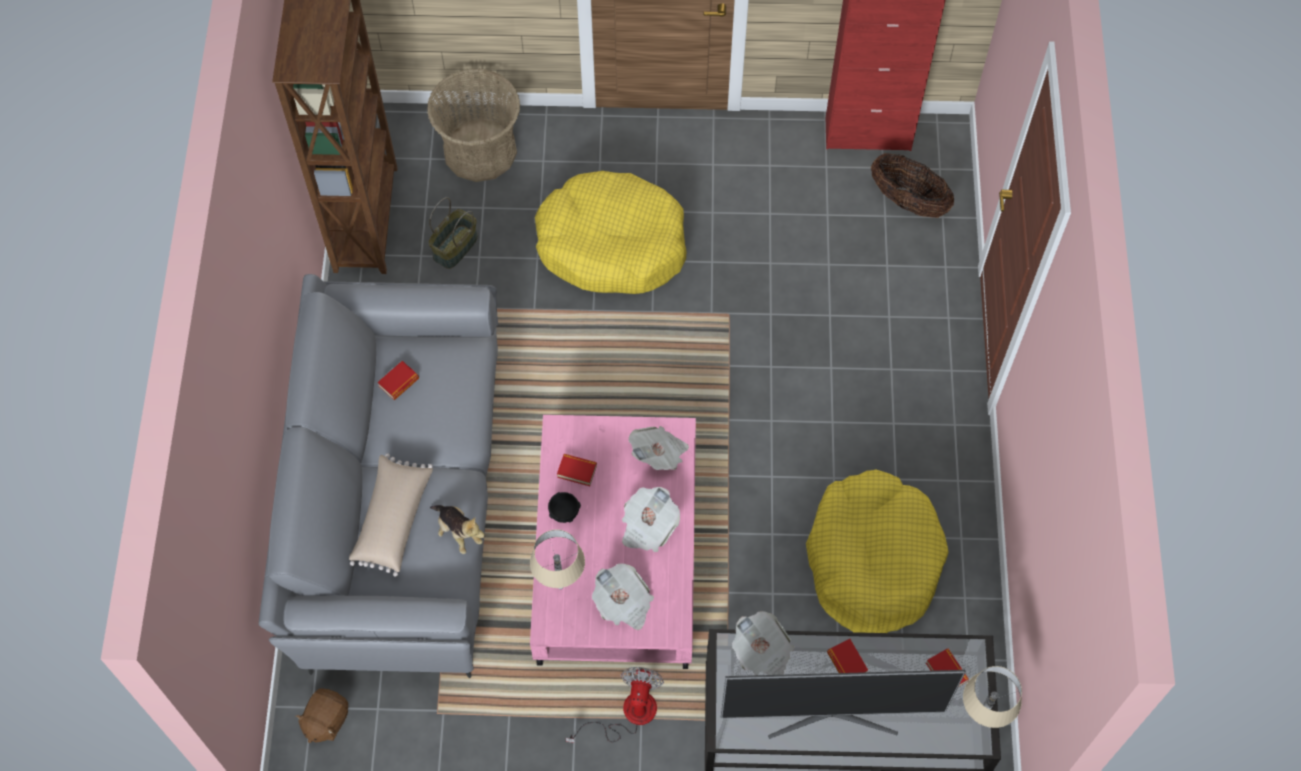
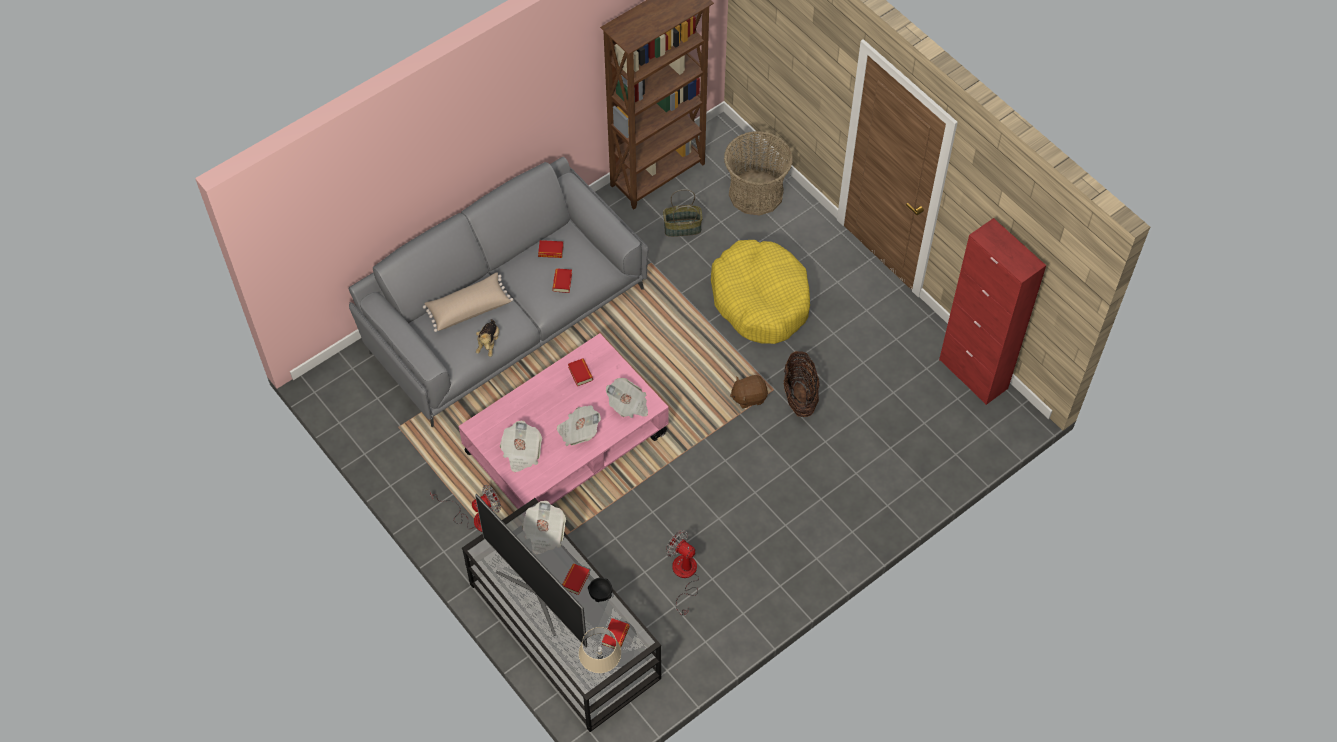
camera: 50 degrees right, 5 degrees down
(326, 720) = (350, 380): brown plush toy -> brown plush toy (749, 397)
(450, 401) = (562, 282): none -> book
(560, 586) = (504, 415): beige table lamp -> none
(564, 512) = (550, 385): black bowl -> black bowl (600, 593)
(873, 560) = (684, 575): yellow dog bed -> fan
(908, 201) = (948, 428): basket -> basket (800, 396)

